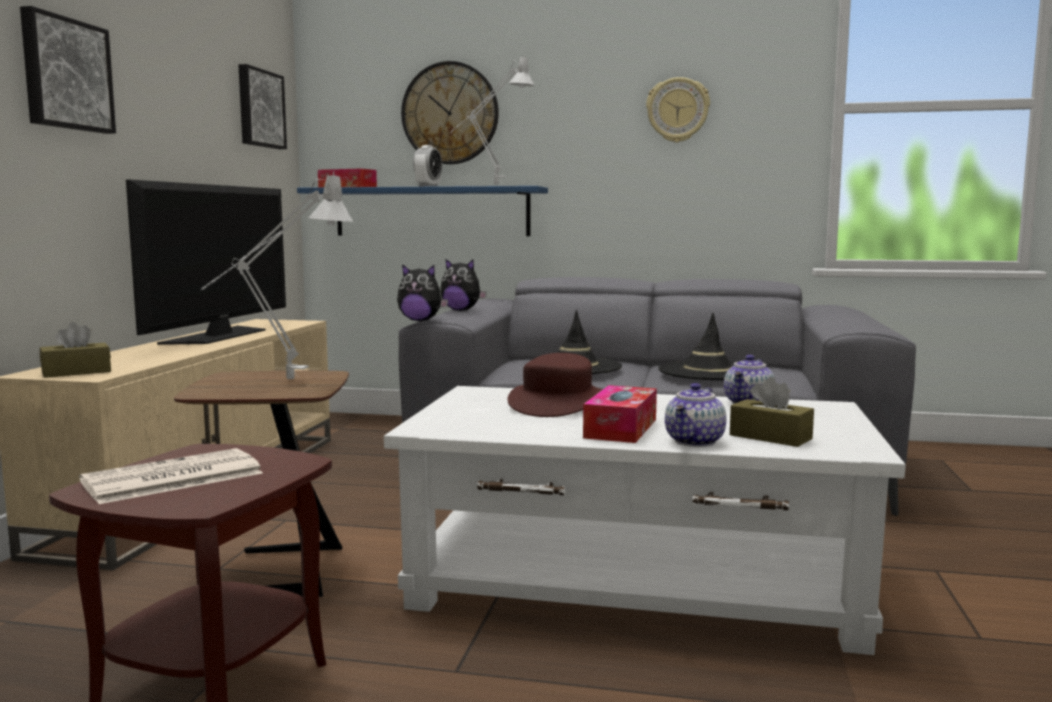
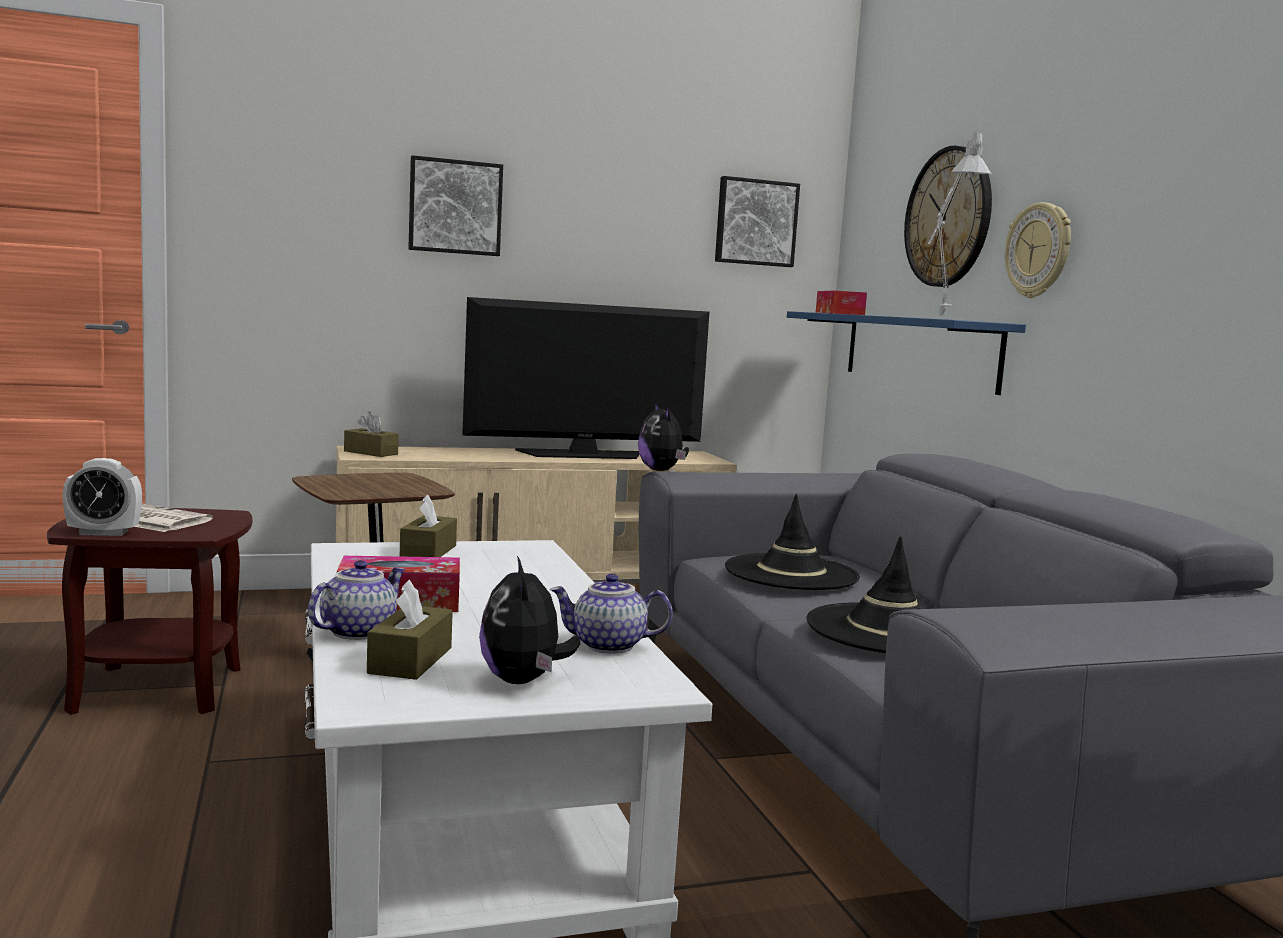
camera: 60 degrees right, 0 degrees up
(280, 382) = (379, 486): grey table lamp -> none
(428, 187) = (893, 316): alarm clock -> alarm clock (103, 533)
(461, 310) = (764, 473): plush toy -> plush toy (523, 681)
(464, 411) = (428, 552): none -> brown tissue box
(557, 403) = (505, 574): brown hat -> none
(677, 110) = (1197, 195): wall clock -> wall clock (1039, 250)
(695, 442) = (357, 631): teapot -> teapot turned 120 degrees clockwise

